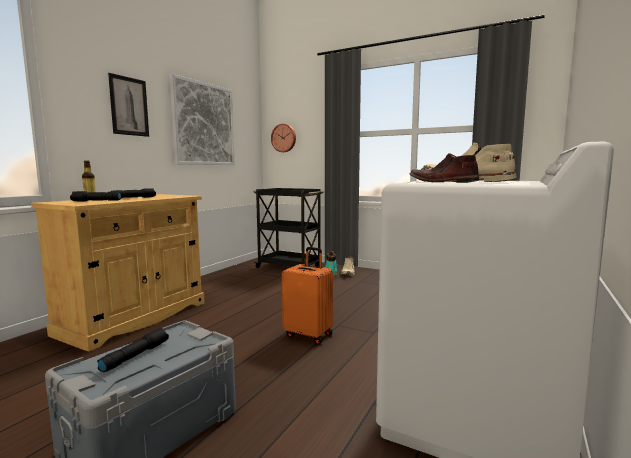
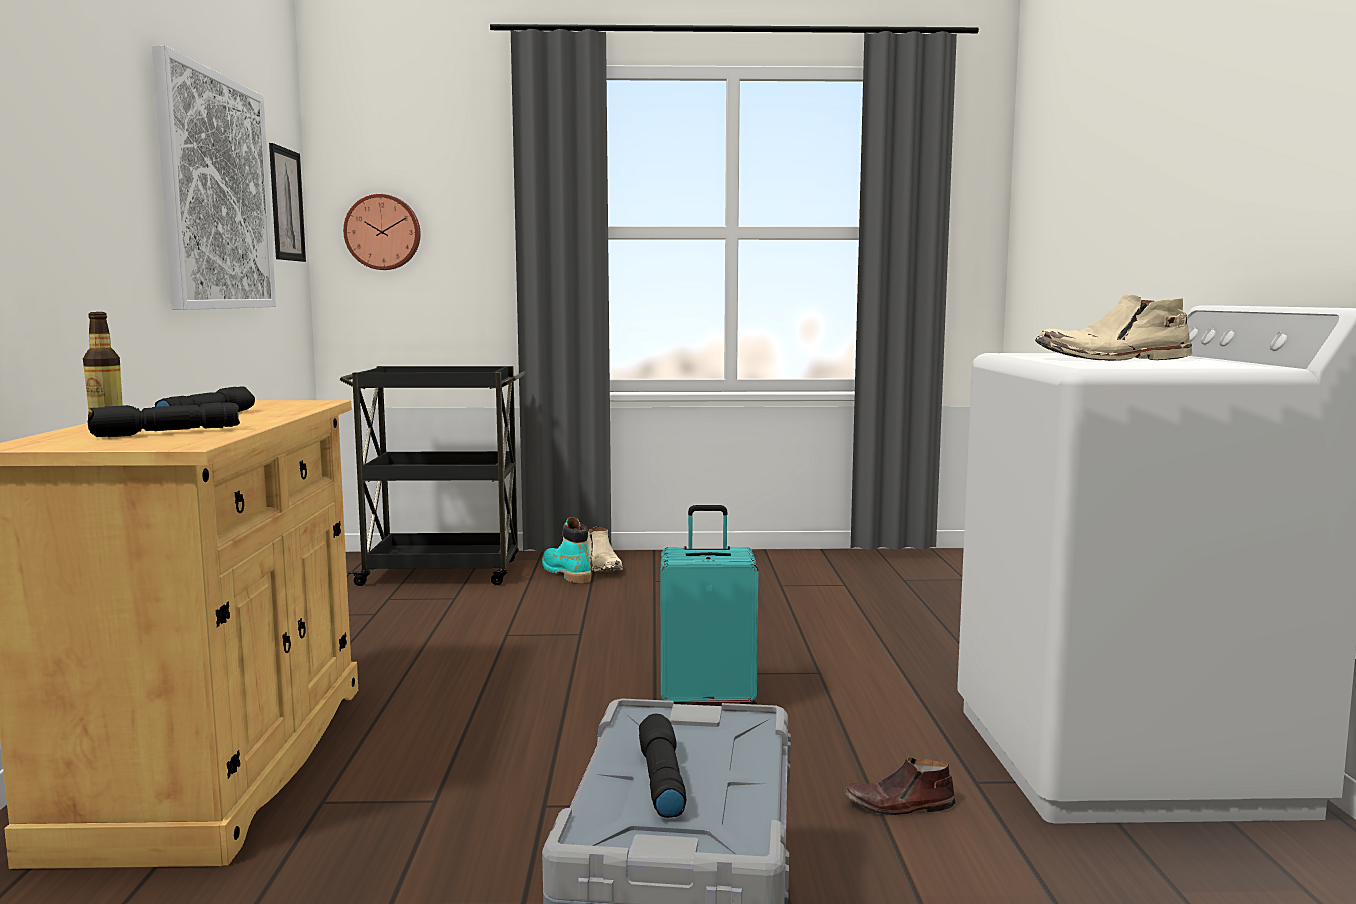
camera: 30 degrees left, 0 degrees up
(129, 106) = (83, 139): picture -> picture (286, 205)
(309, 335) = (709, 703): orange suitcase -> turquoise suitcase
(442, 182) = (1113, 363): brown shoe -> brown shoe (899, 805)

